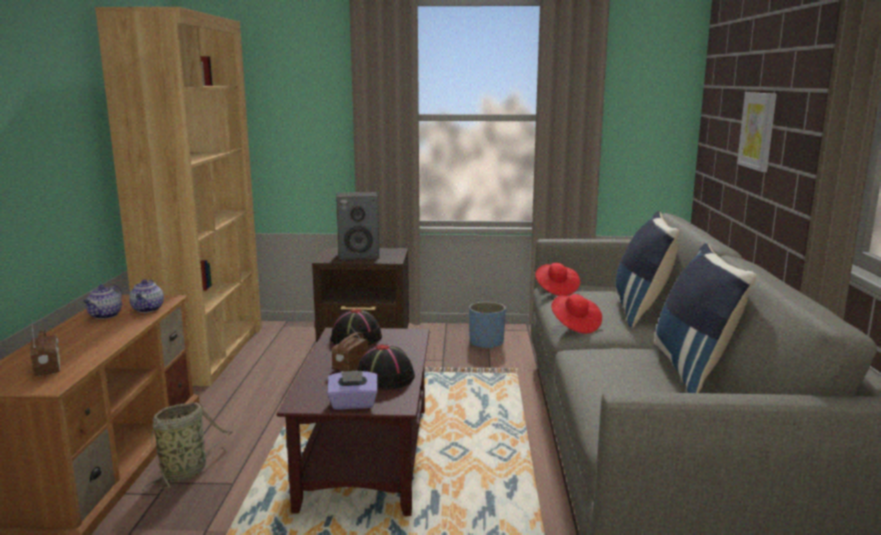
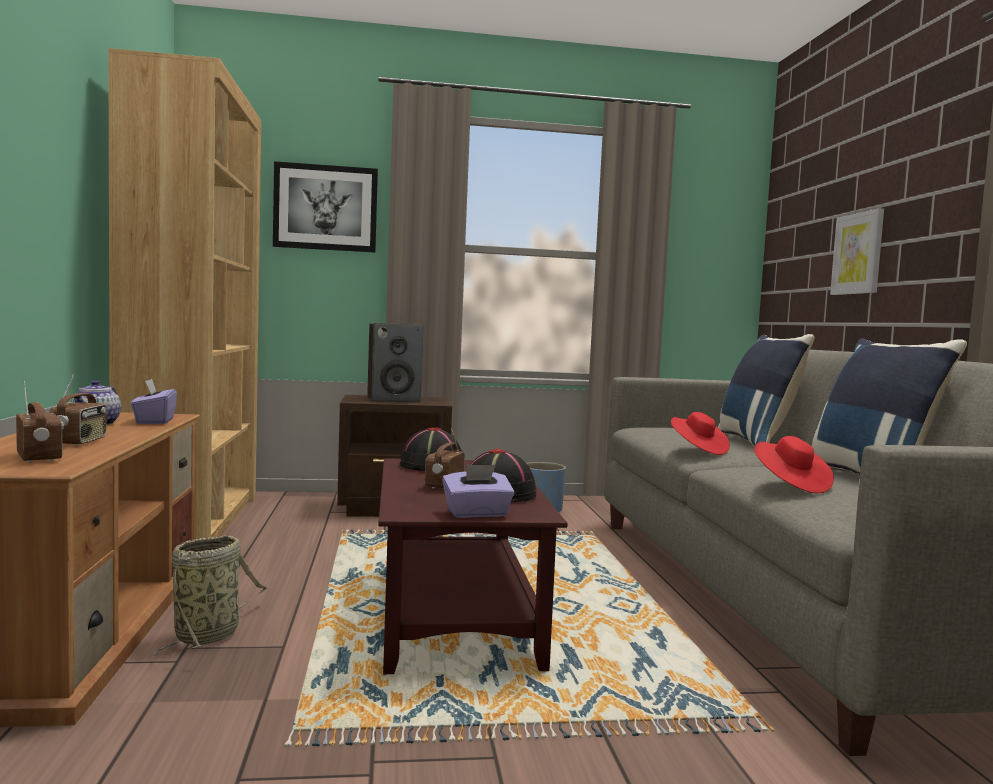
camera: 10 degrees left, 10 degrees down
(83, 345) = (80, 442): none -> radio
(148, 309) = (154, 421): teapot -> purple tissue box
(301, 89) = (325, 208): none -> picture
(556, 289) = (646, 428): red hat -> red hat (790, 485)

